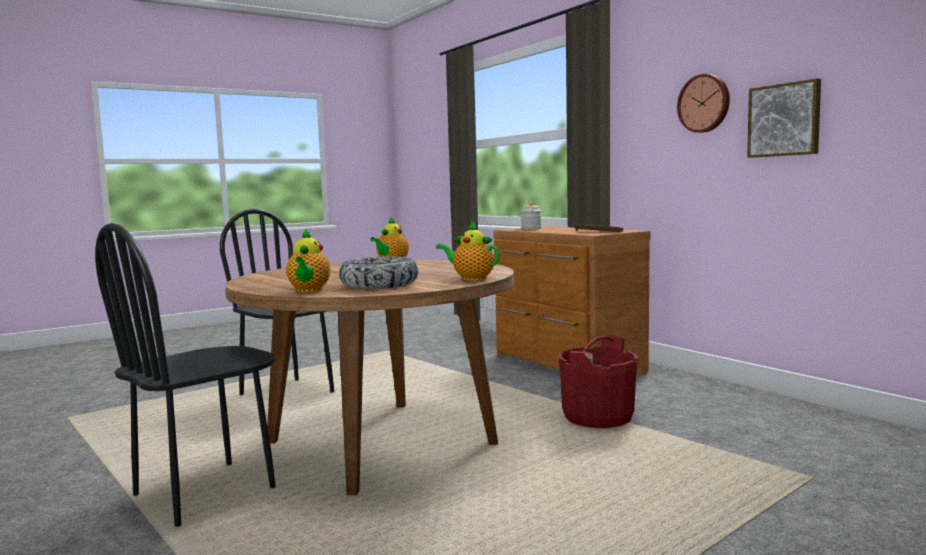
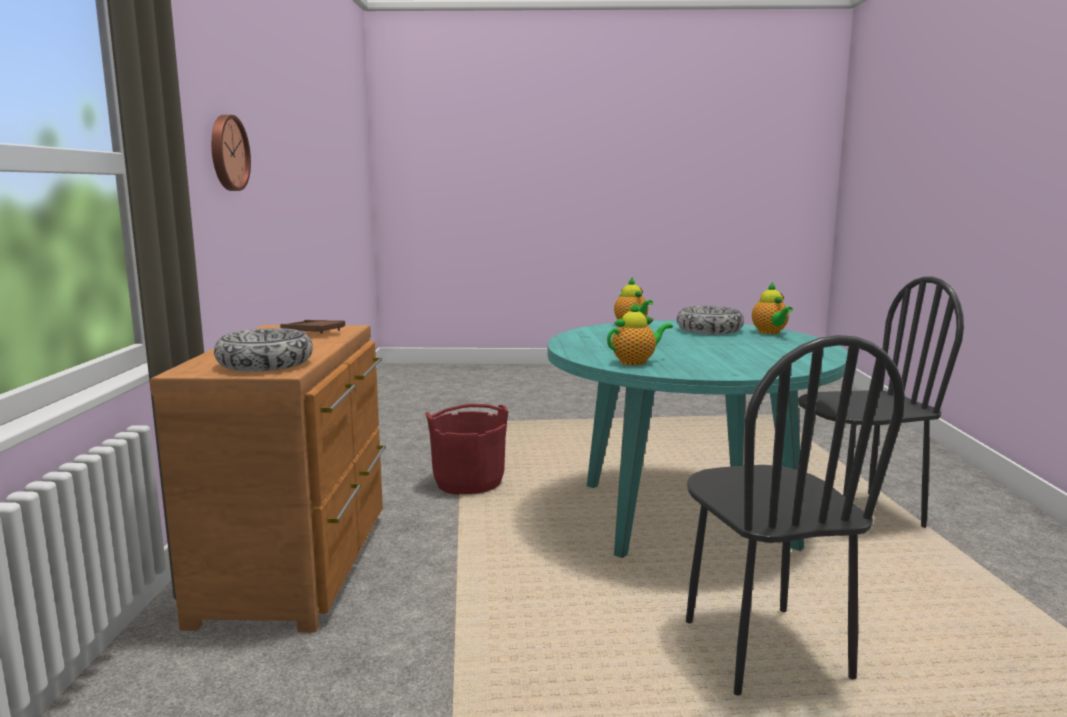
camera: 145 degrees left, 5 degrees up
(309, 290) = (770, 332): teapot -> teapot turned 135 degrees clockwise
(381, 443) = (685, 515): brown dining table -> turquoise dining table
(531, 229) = (265, 364): jar -> bowl
(784, 120) = (269, 186): picture -> none

